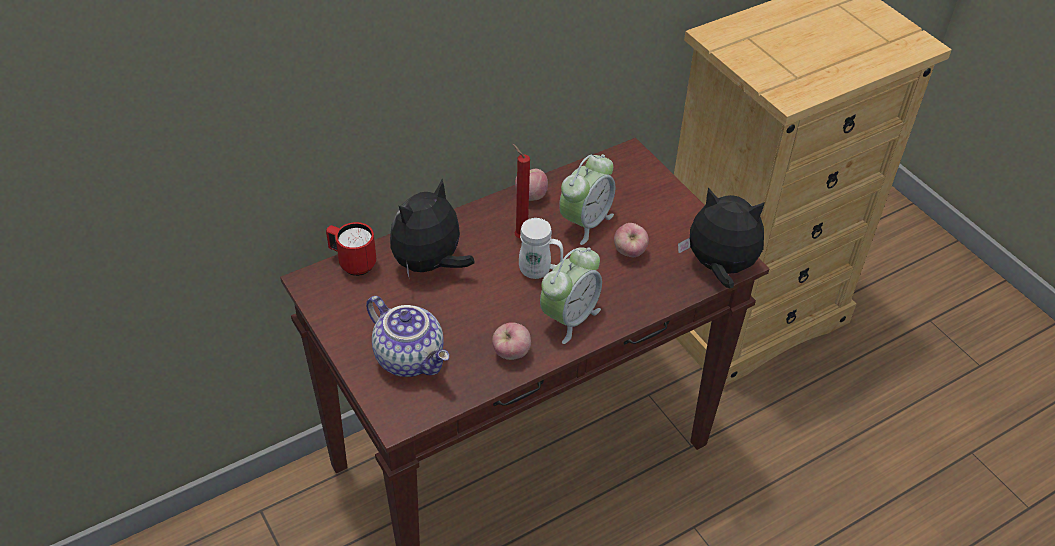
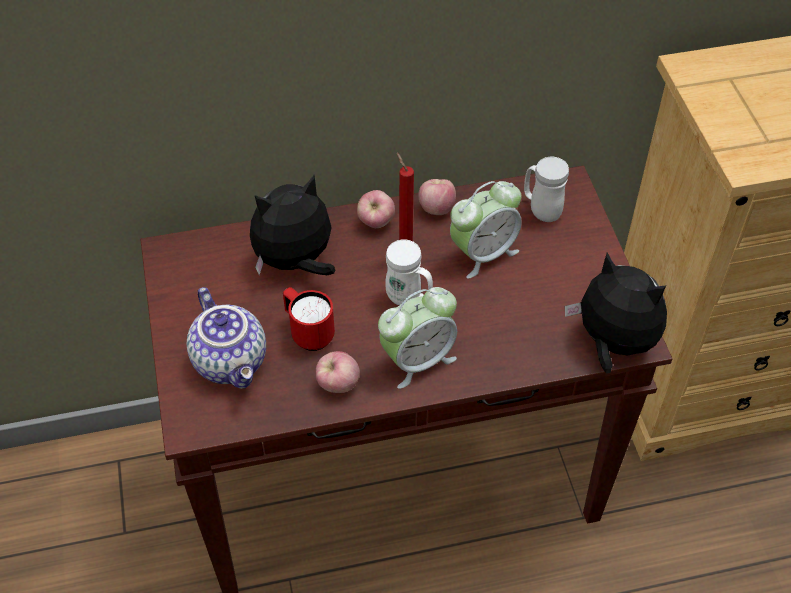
camera: 20 degrees right, 5 degrees up
(352, 263) = (217, 241): red mug -> red mug (308, 333)
(617, 178) = (541, 209): none -> white mug
(629, 253) = (517, 300): apple -> apple (376, 222)

